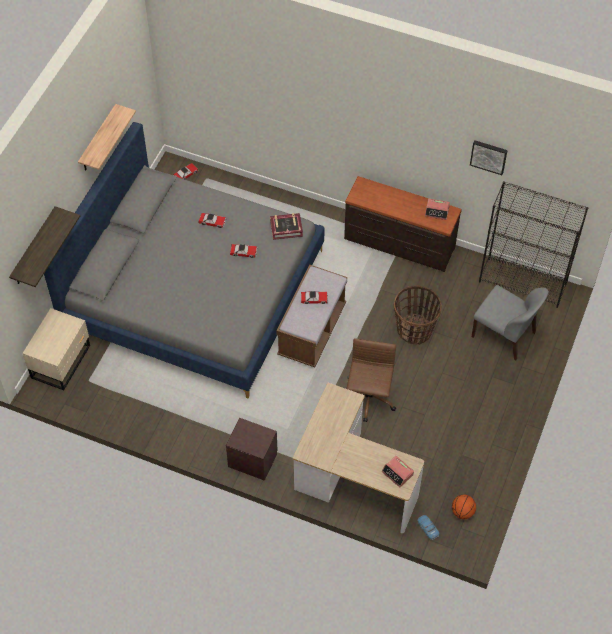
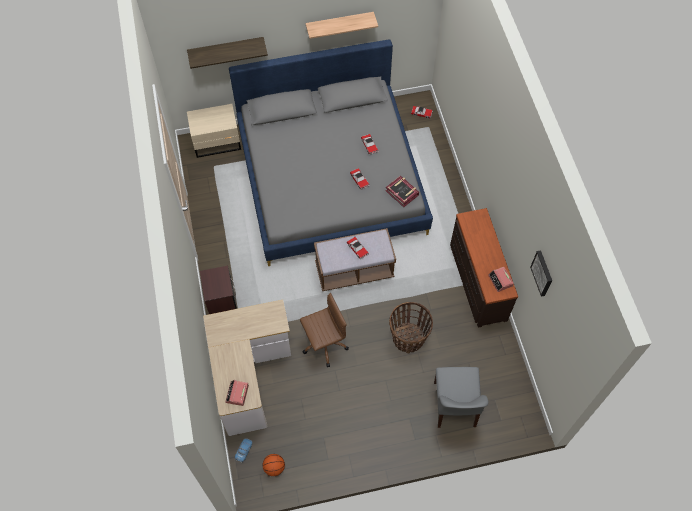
camera: 55 degrees right, 5 degrees up
(523, 282) = (515, 390): black bookcase -> none

